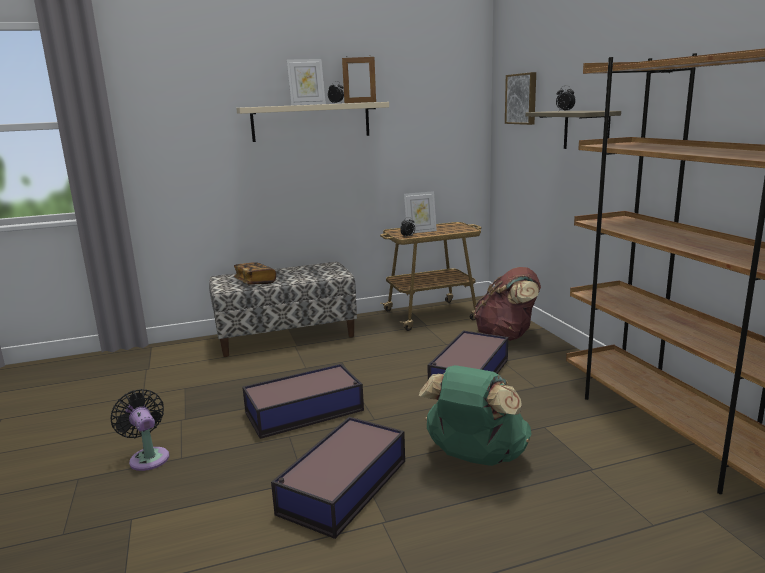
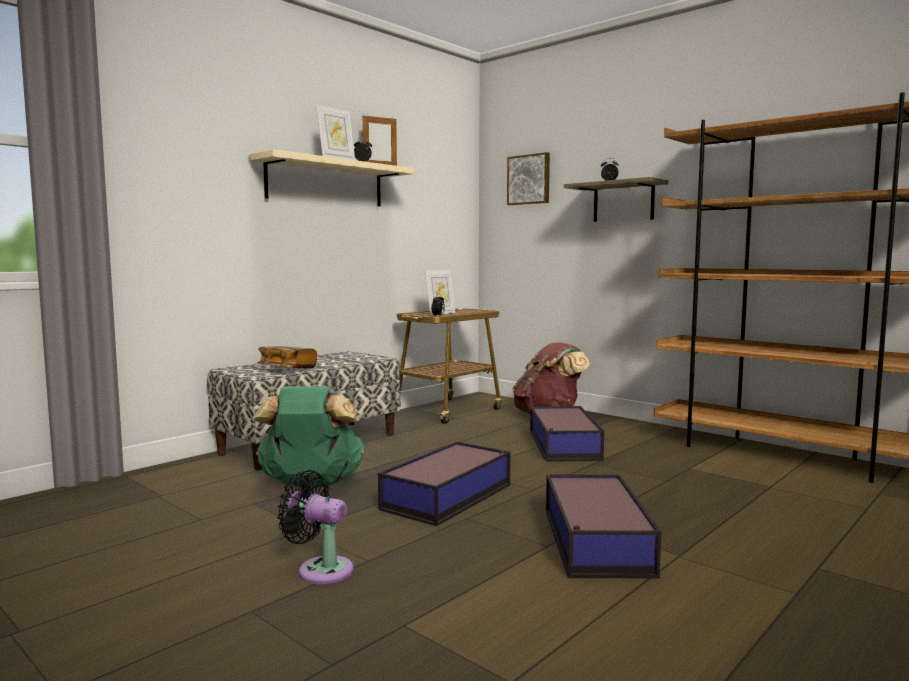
camera: 30 degrees left, 10 degrees down
(475, 457) = (672, 497): green backpack -> green backpack (311, 484)

